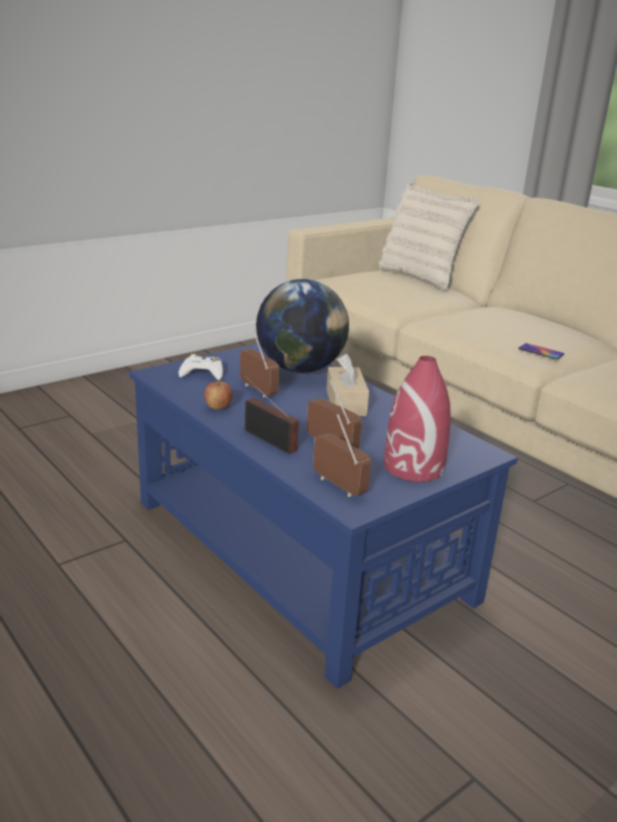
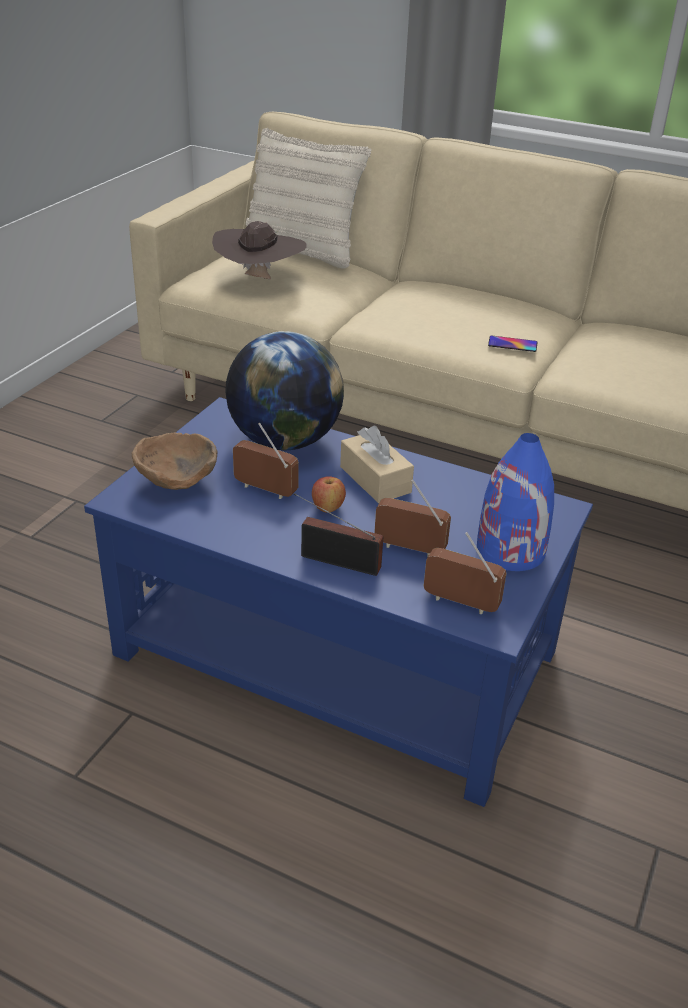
camera: 25 degrees left, 10 degrees up
(202, 373) = (177, 481): white game controller -> brown bowl
(218, 407) = (242, 531): apple -> apple (327, 508)
(371, 285) = (259, 280): none -> brown hat
(414, 467) = (511, 550): red vase -> blue vase

